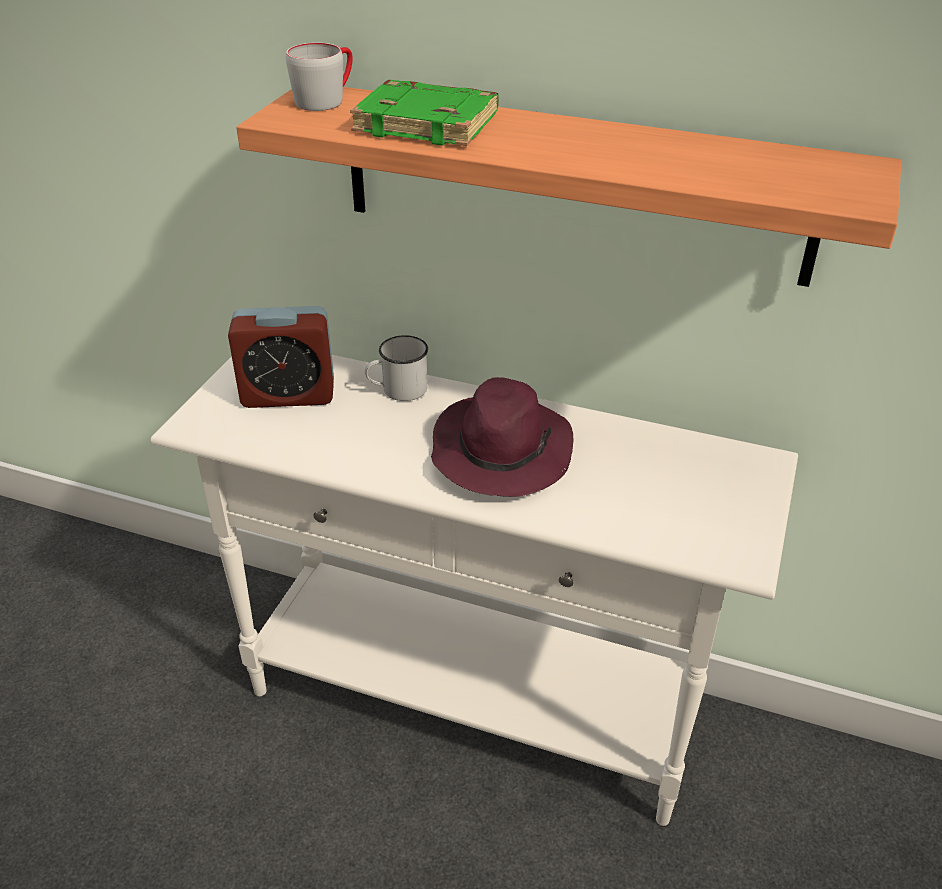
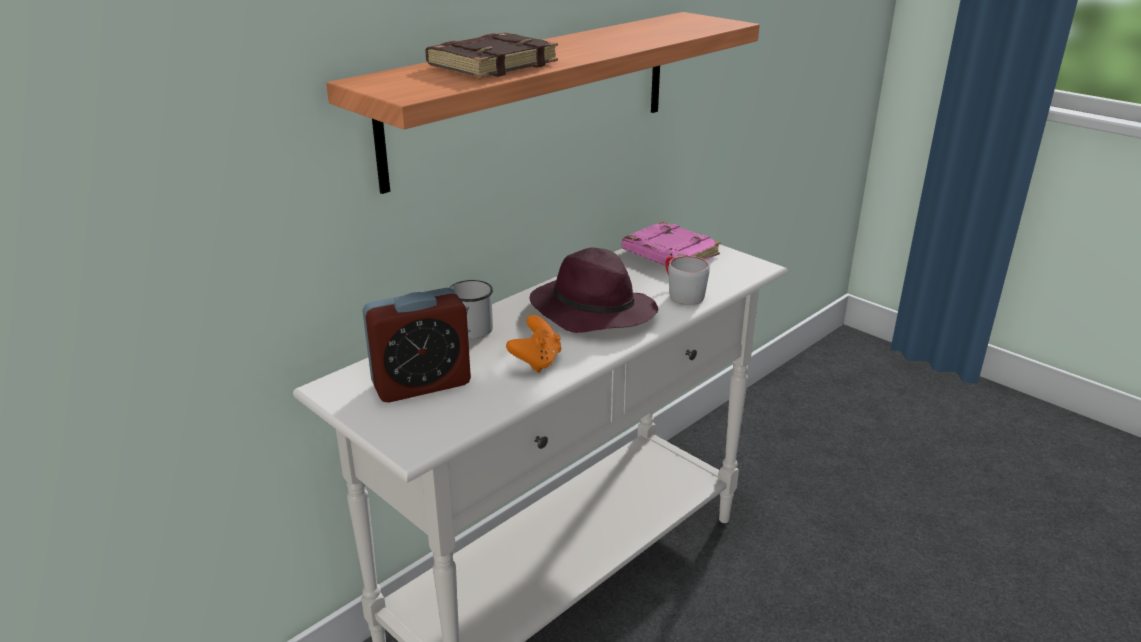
camera: 65 degrees left, 10 degrees down
(288, 395) = (421, 384): alarm clock -> alarm clock turned 45 degrees clockwise
(326, 99) = (388, 79): grey mug -> grey mug (681, 293)
(367, 447) = (536, 361): none -> orange game controller
(429, 123) = (492, 65): green book -> brown book
(705, 470) = (668, 253): none -> pink book

